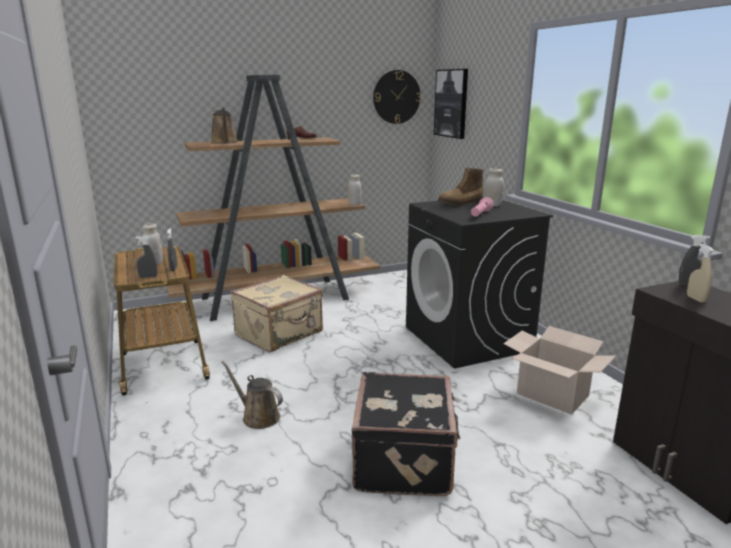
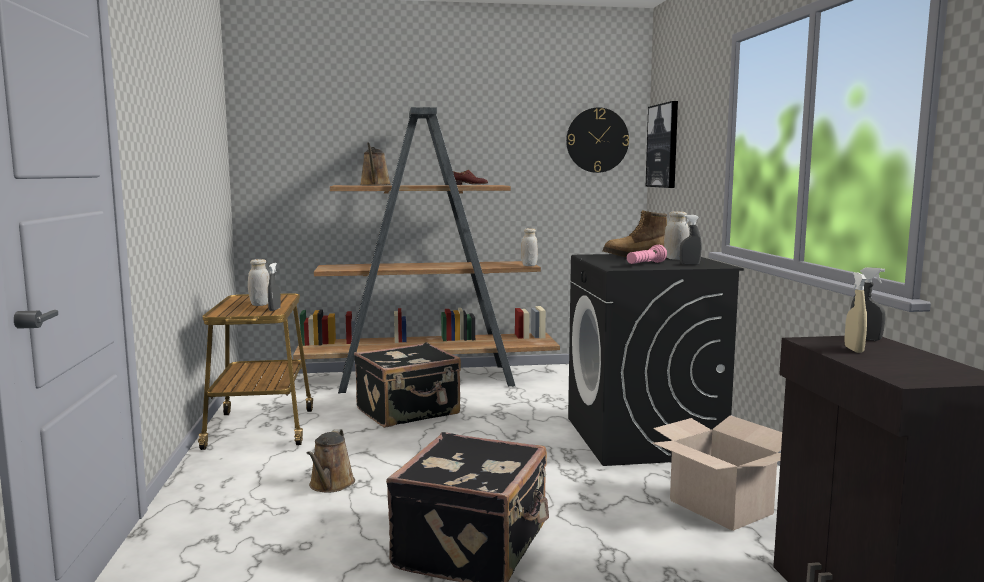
camera: 15 degrees right, 10 degrees down
(148, 277) = (242, 313): grey spray bottle -> grey spray bottle (690, 264)
(258, 417) = (330, 485): brown watering can -> brown watering can turned 135 degrees counterclockwise
(280, 334) = (409, 412): beige suitcase -> black suitcase

